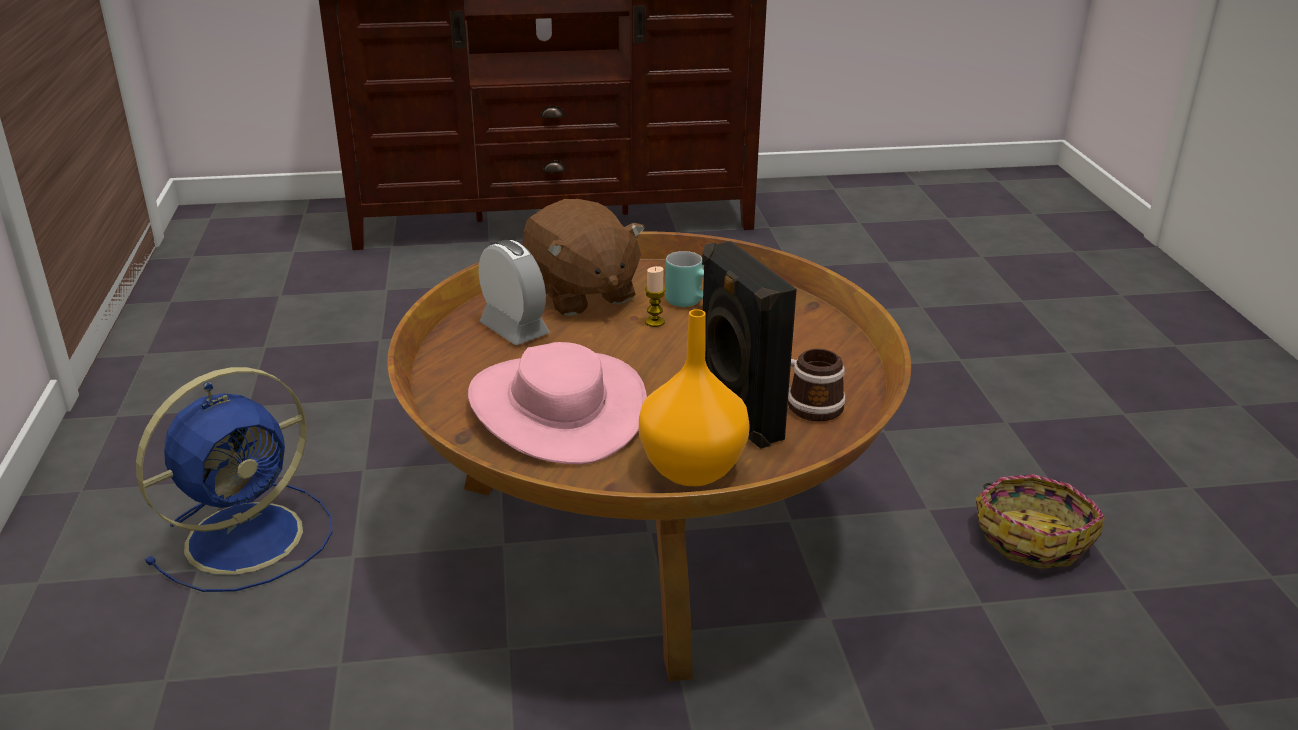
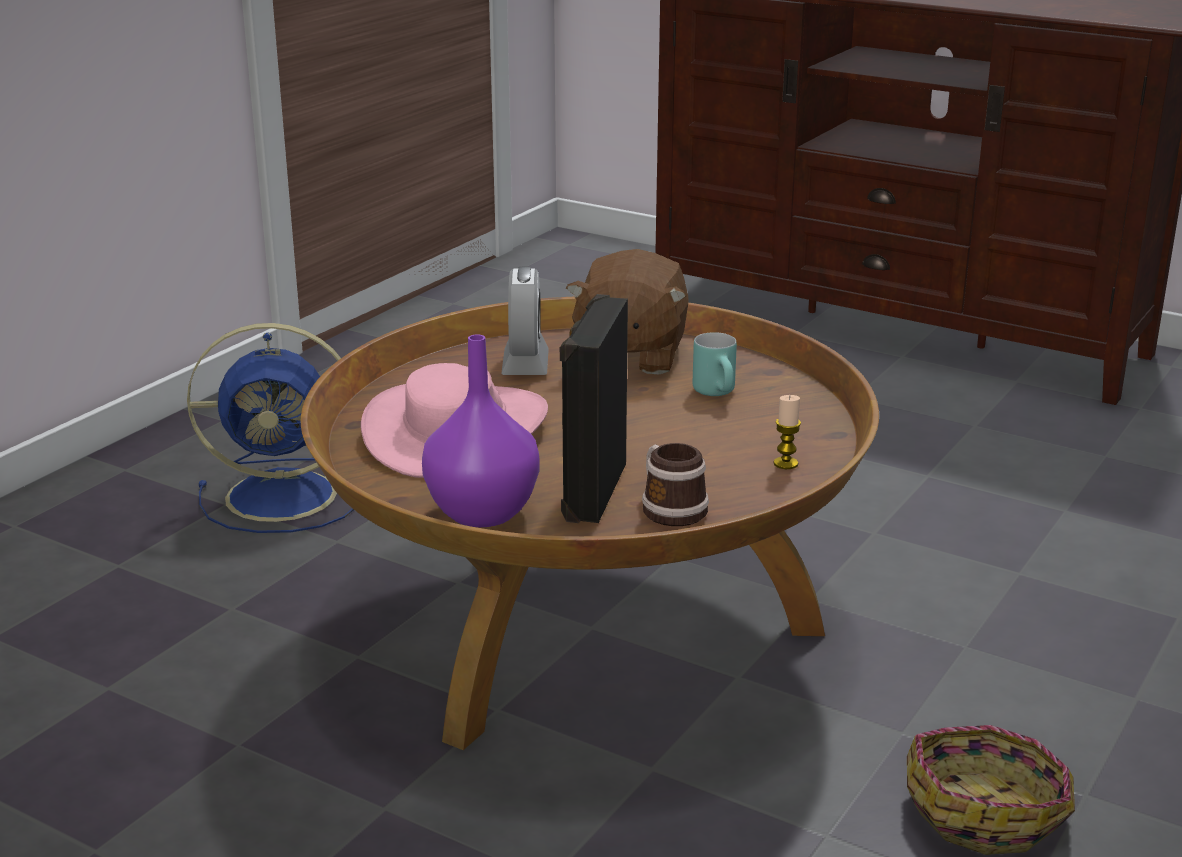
camera: 40 degrees right, 5 degrees down
(654, 322) = (654, 398): candle -> candle (785, 463)
(692, 471) = (480, 514): orange vase -> purple vase

